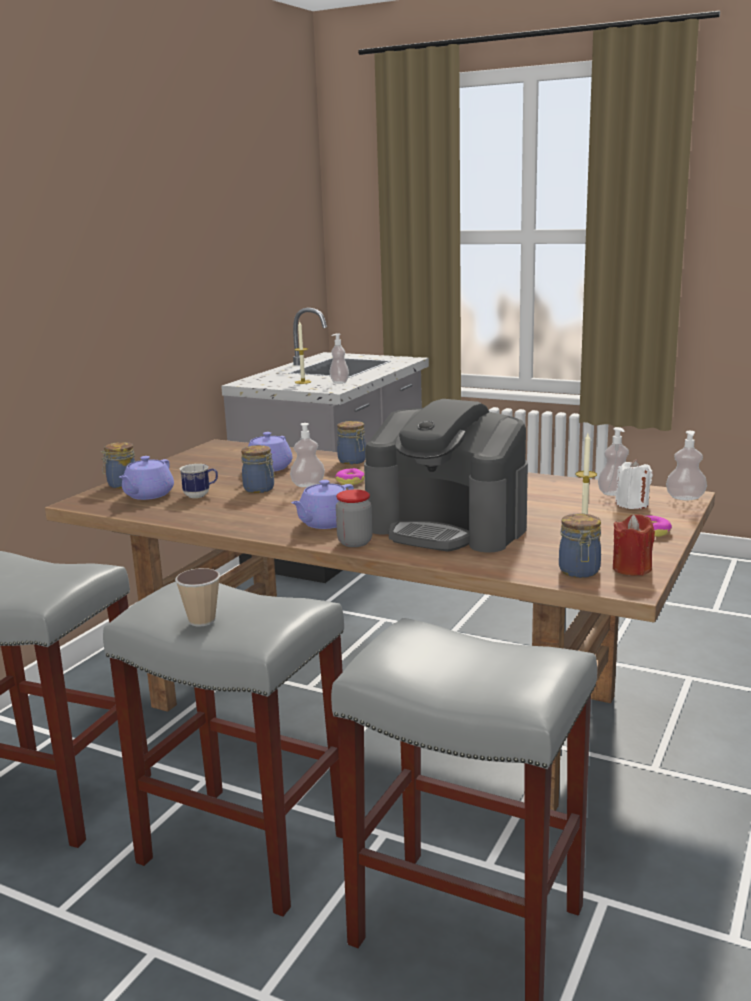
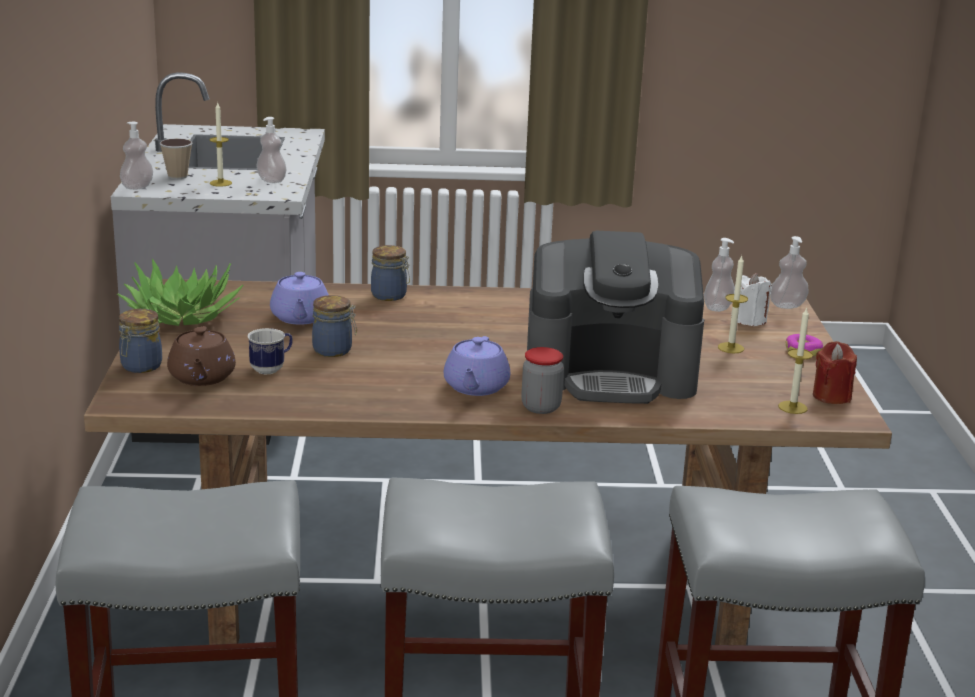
camera: 30 degrees left, 5 degrees up
(148, 495) = (201, 378): purple teapot -> brown teapot
(195, 459) = (183, 315): none -> potted plant
(202, 620) = (492, 529): cup -> cup (177, 176)
(308, 485) = (383, 337): soap dispenser -> soap dispenser (137, 187)
(350, 481) = (426, 326): donut -> none
(579, 572) = (792, 407): jar -> candle

